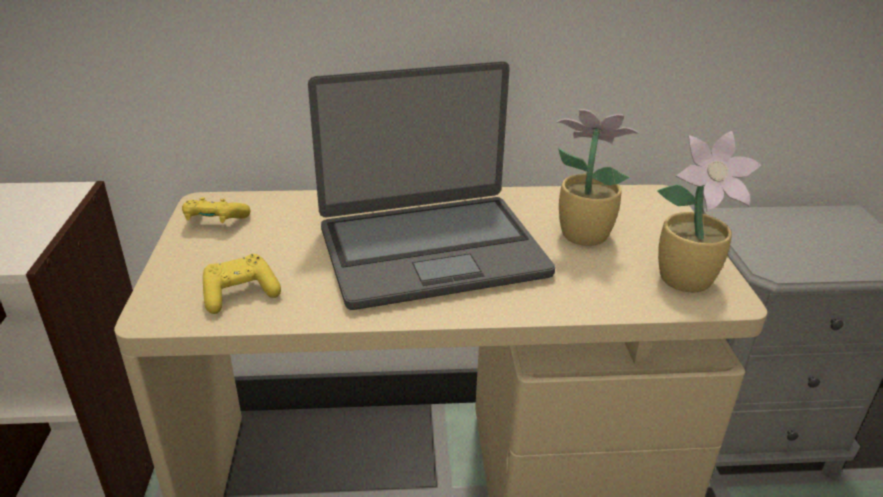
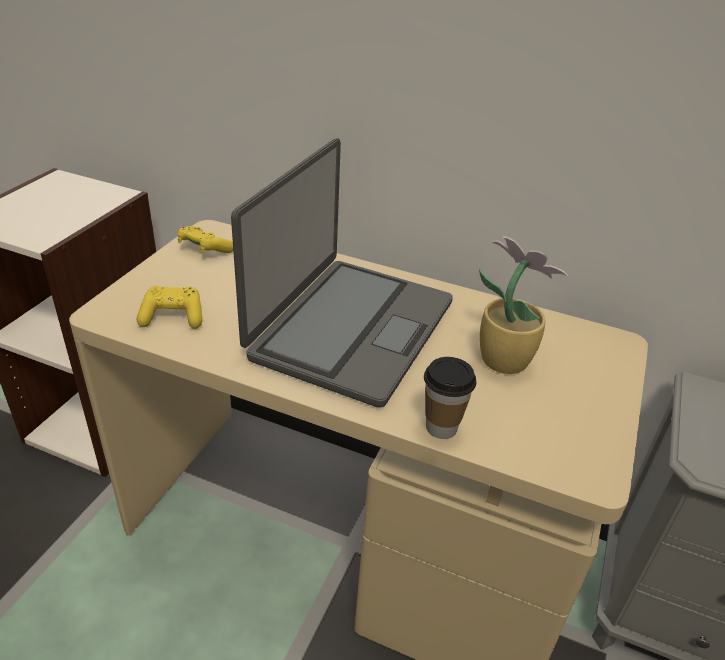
camera: 25 degrees right, 5 degrees up
(431, 250) = (350, 328): laptop -> laptop turned 75 degrees counterclockwise
(583, 305) = (441, 427): none -> cup
(688, 280) = (569, 441): potted plant -> none

